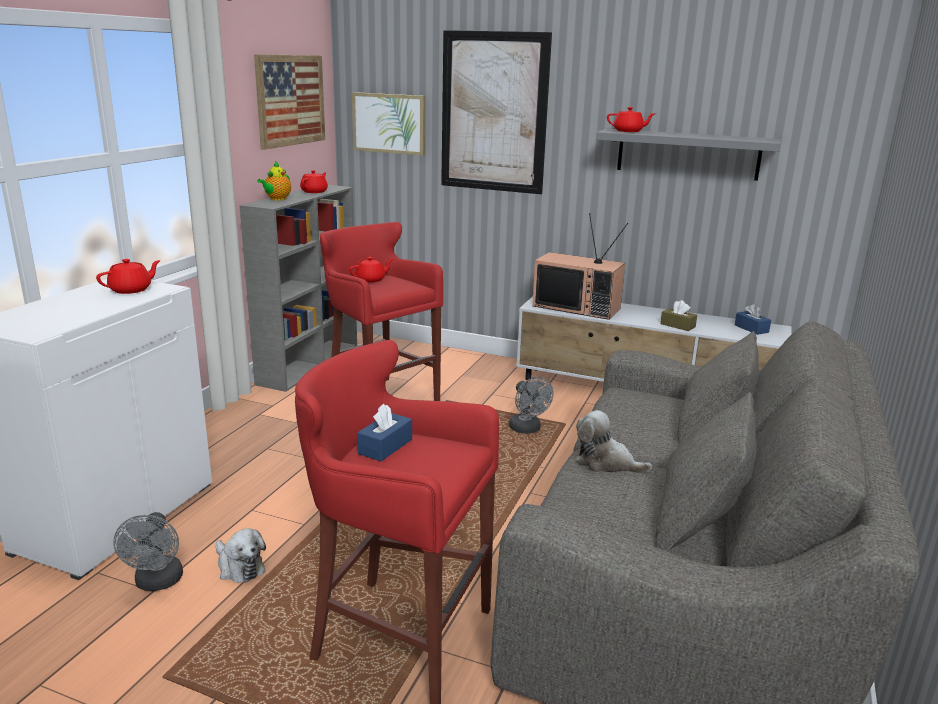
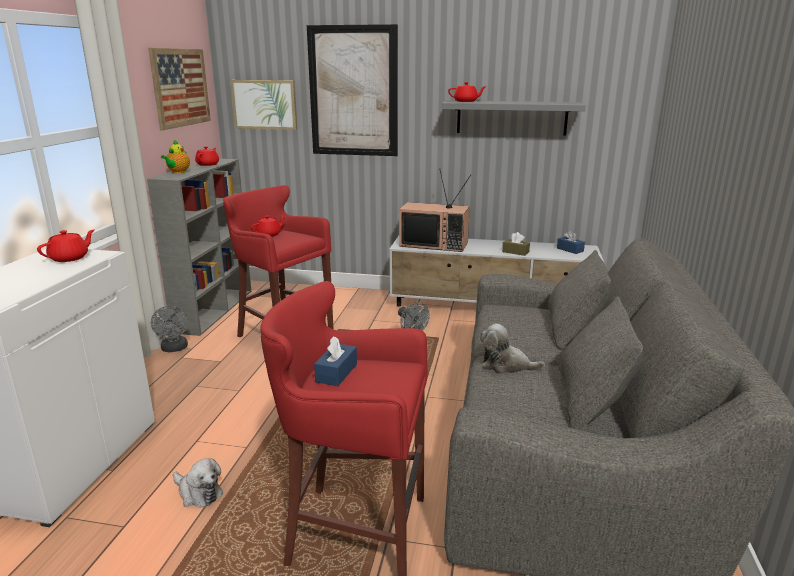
camera: 10 degrees left, 0 degrees up
(157, 583) = (126, 518): grey fan -> grey fan (174, 349)

